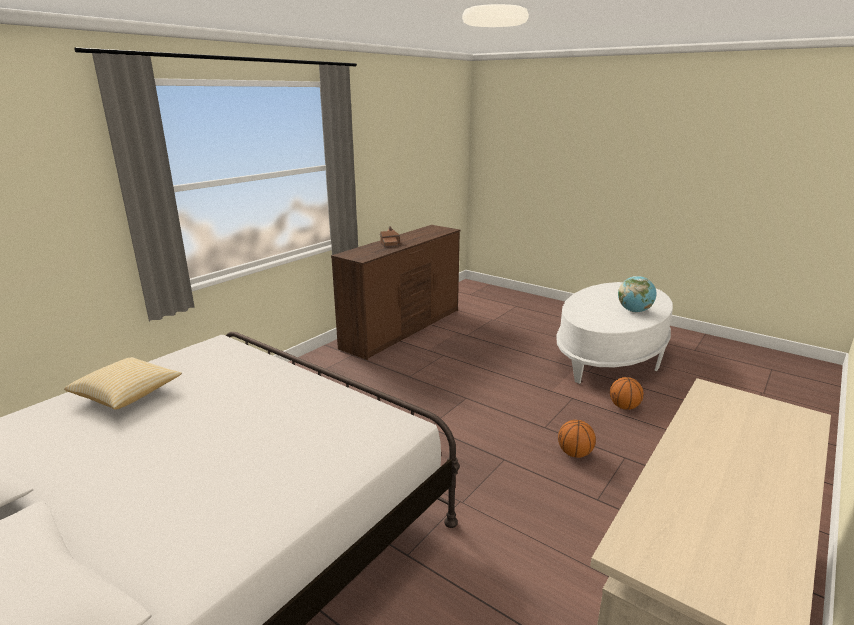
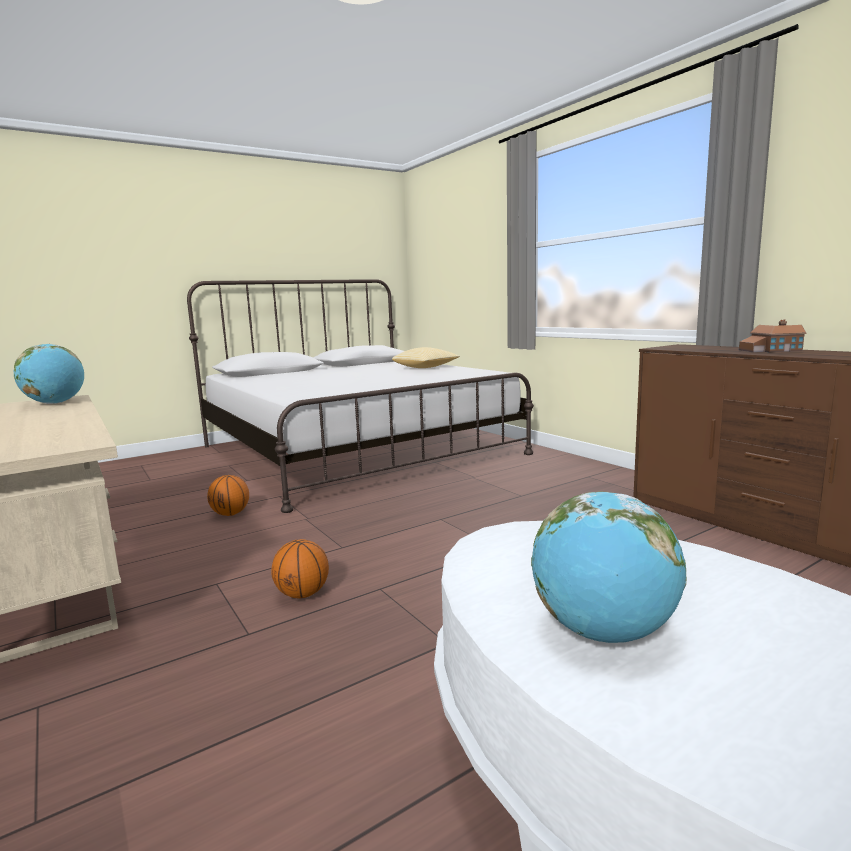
camera: 110 degrees right, 10 degrees down
(624, 407) = (372, 702): basketball -> basketball (230, 514)
(661, 532) = (55, 403): none -> globe

